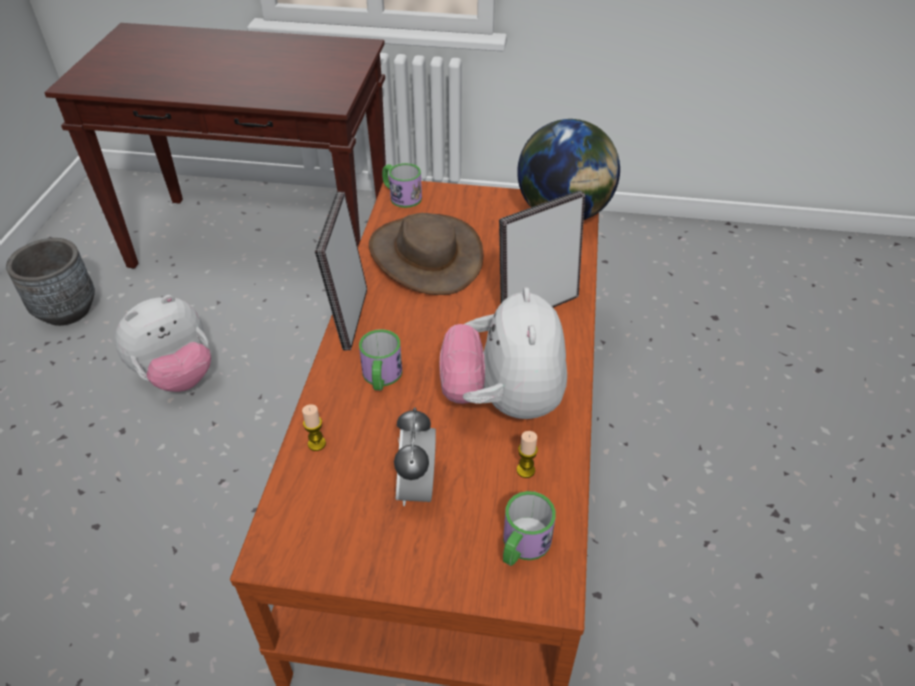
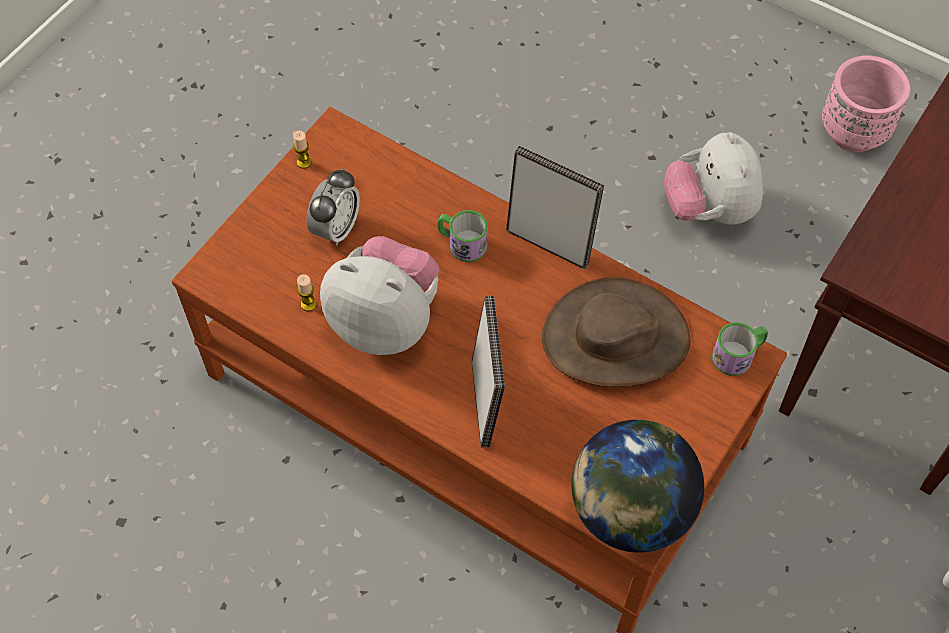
camera: 115 degrees right, 15 degrees up
(67, 310) = (853, 132): grey planter -> pink planter
(316, 443) = (414, 180): candle -> candle (304, 162)
(417, 487) = (336, 228): alarm clock -> alarm clock turned 90 degrees clockwise
(522, 545) = (249, 273): mug -> none

